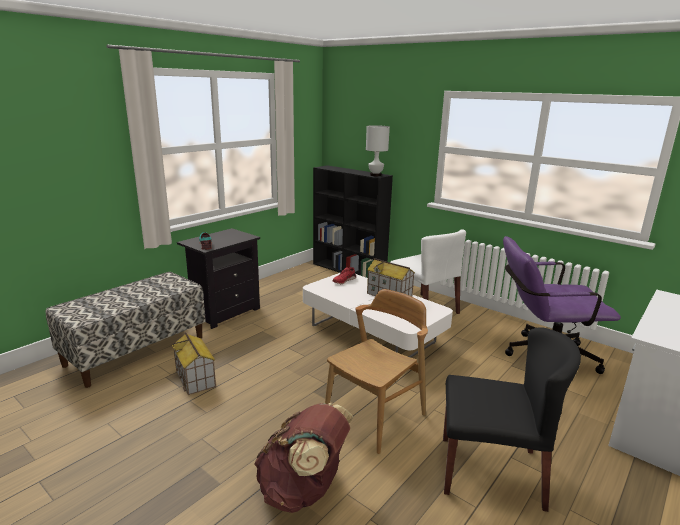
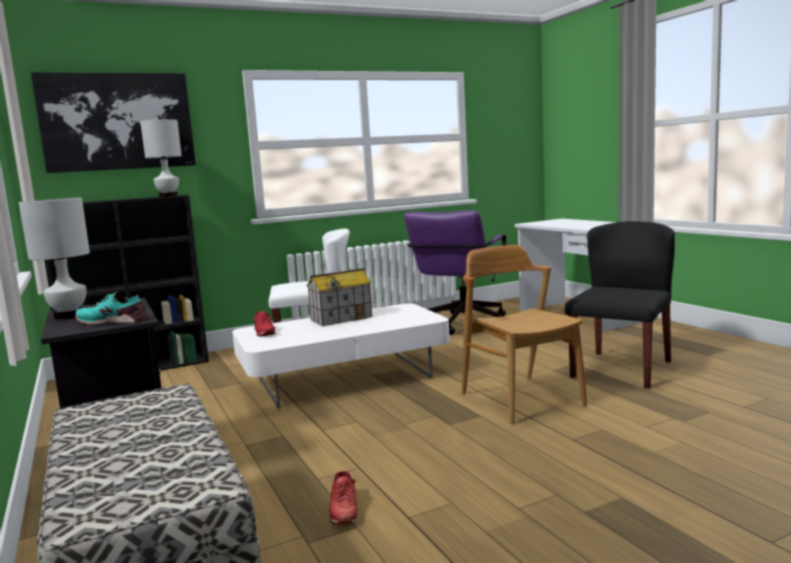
camera: 65 degrees left, 10 degrees down
(196, 379) = (343, 509): toy house -> red shoe
(220, 234) = (69, 315): none -> white table lamp
(303, 490) = (638, 447): brown backpack -> none
(368, 122) = (117, 121): none -> picture

